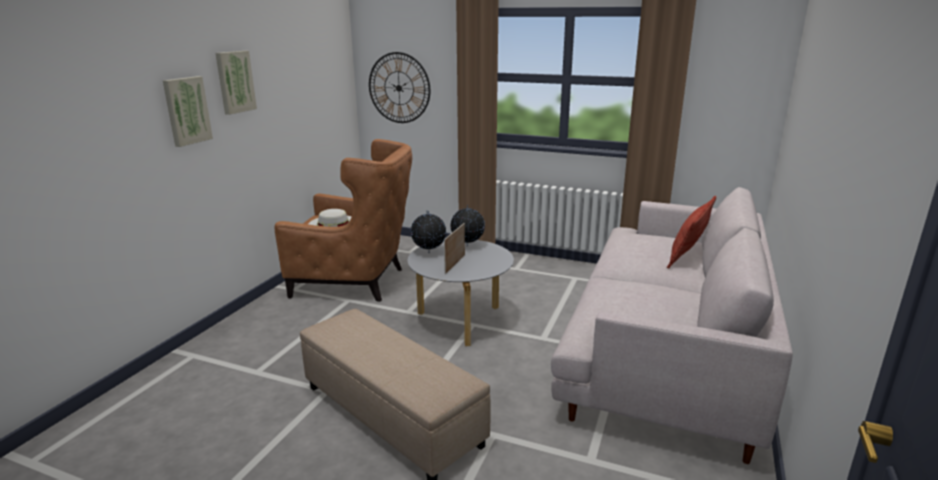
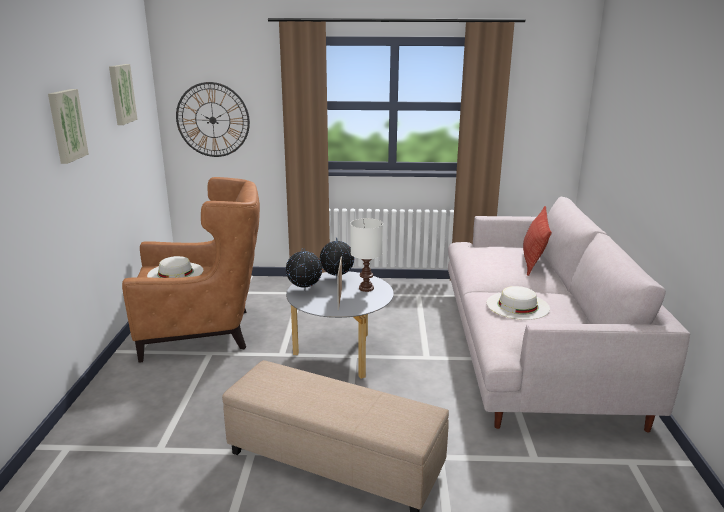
camera: 20 degrees left, 0 degrees up
(186, 110) = (28, 163): picture -> picture (121, 94)
(487, 258) = (366, 288): none -> white table lamp
(629, 296) = (517, 305): none -> white hat

